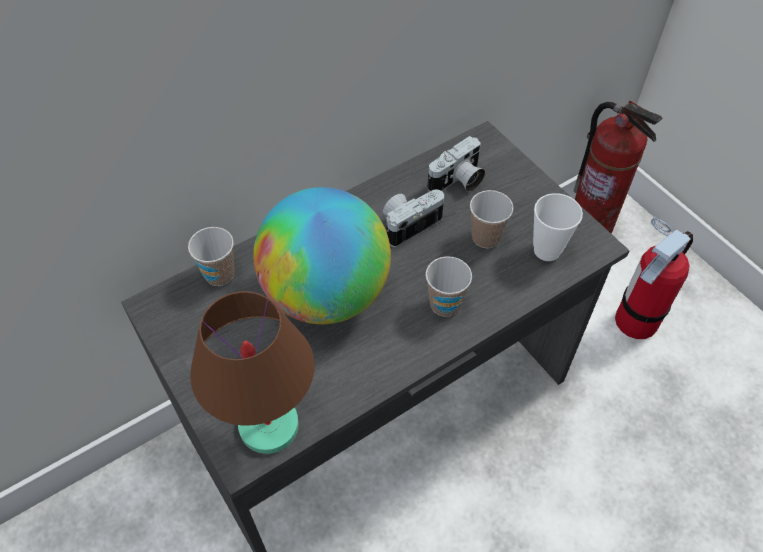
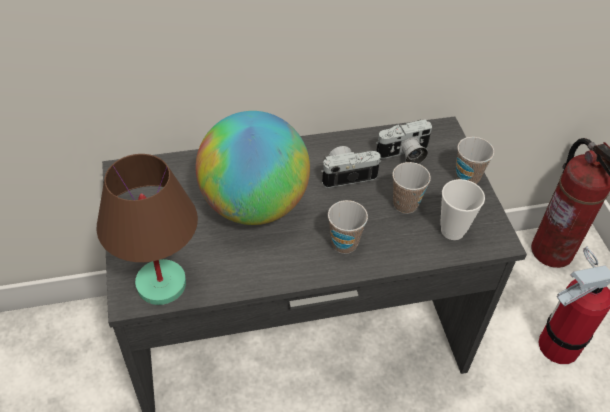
camera: 20 degrees right, 5 degrees down
(219, 274) = (182, 165): cup -> cup (467, 178)

